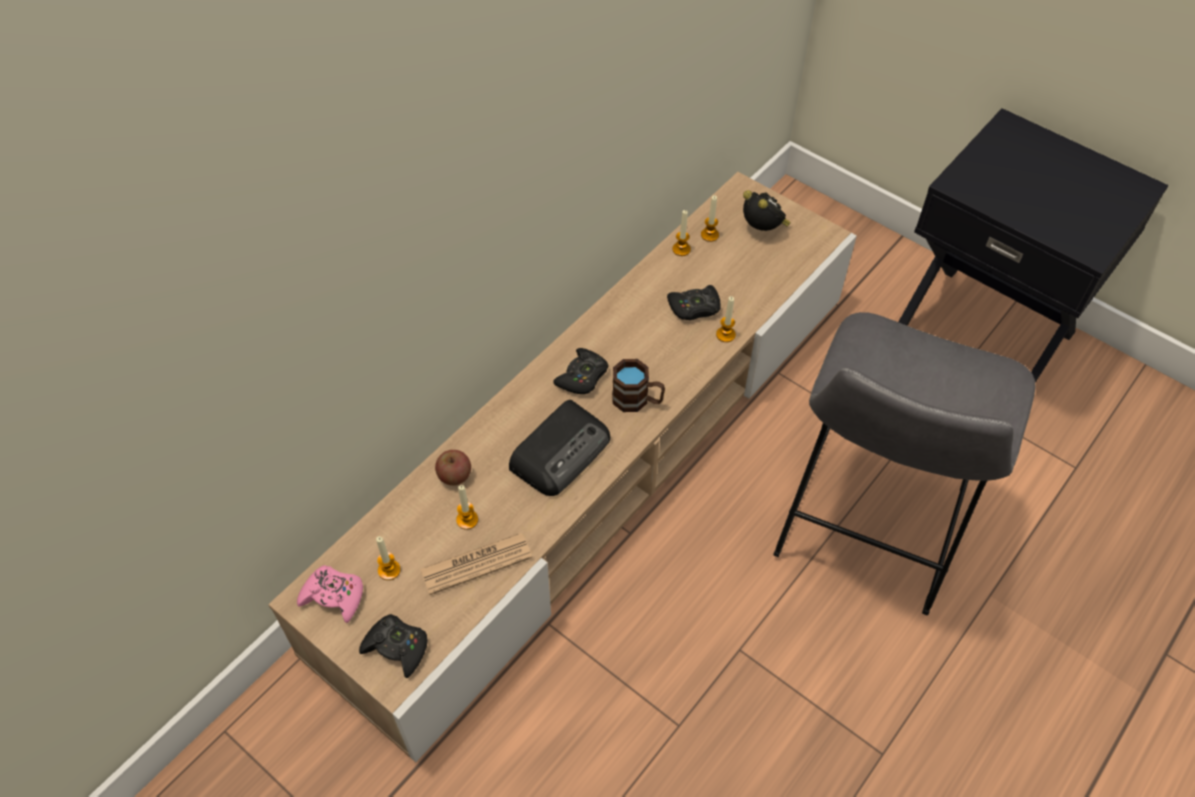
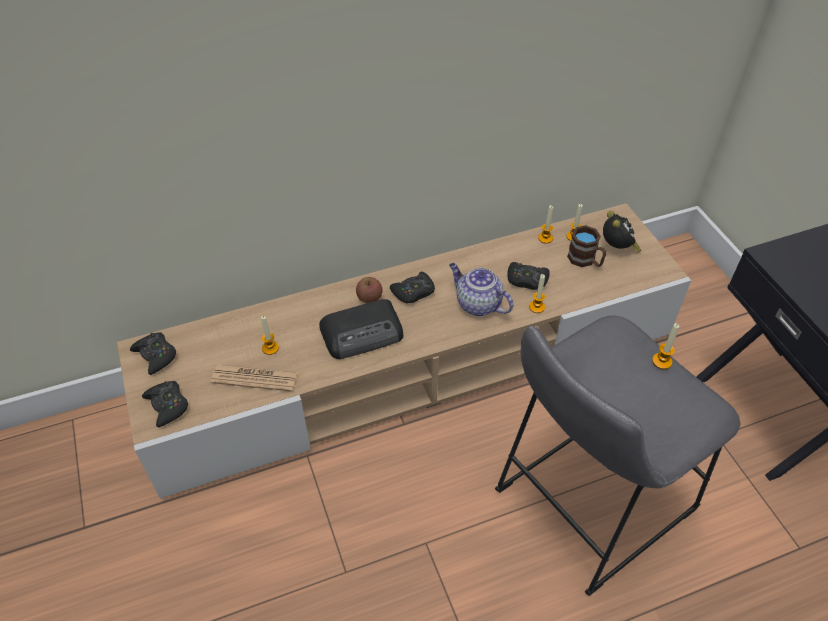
camera: 30 degrees right, 5 degrees down
(334, 596) = (156, 356): pink game controller -> black game controller
(389, 570) = (199, 356): candle -> candle (662, 361)
(454, 475) = (283, 317): apple -> apple (369, 298)
(637, 400) = (440, 323): brown mug -> brown mug (585, 260)
(661, 359) = (477, 304): none -> teapot

